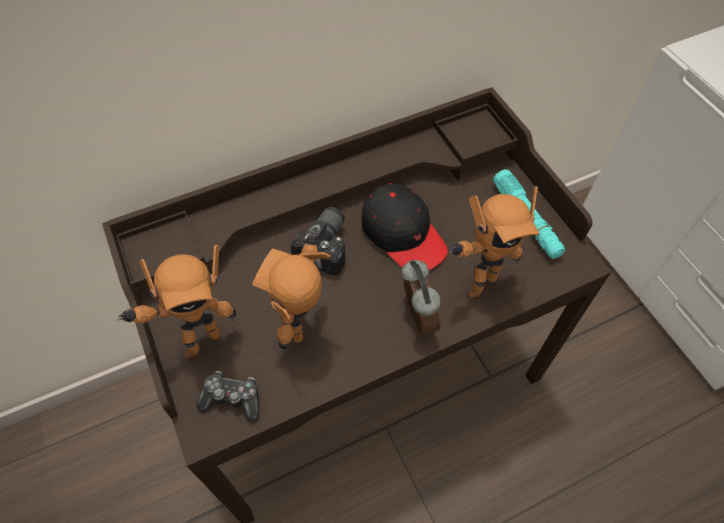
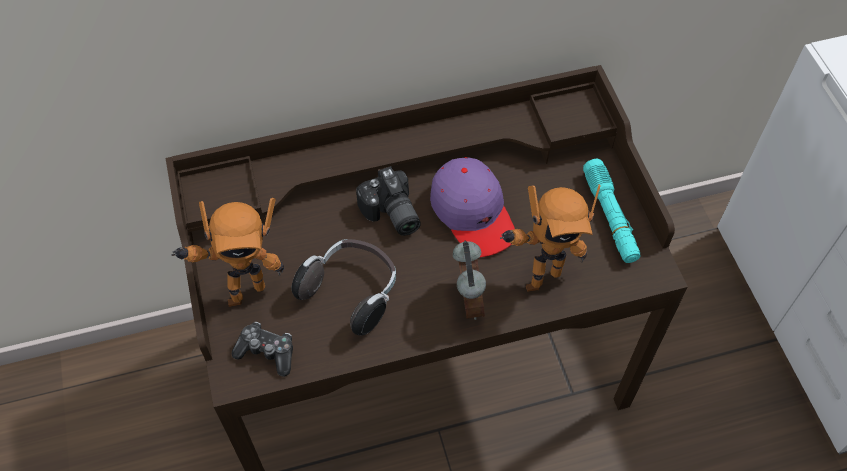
camera: 10 degrees right, 0 degrees up
(305, 325) = (352, 292): toy robot -> headphones
(327, 247) = (390, 215): camera -> camera turned 120 degrees clockwise
(403, 234) = (473, 213): black cap -> purple cap

